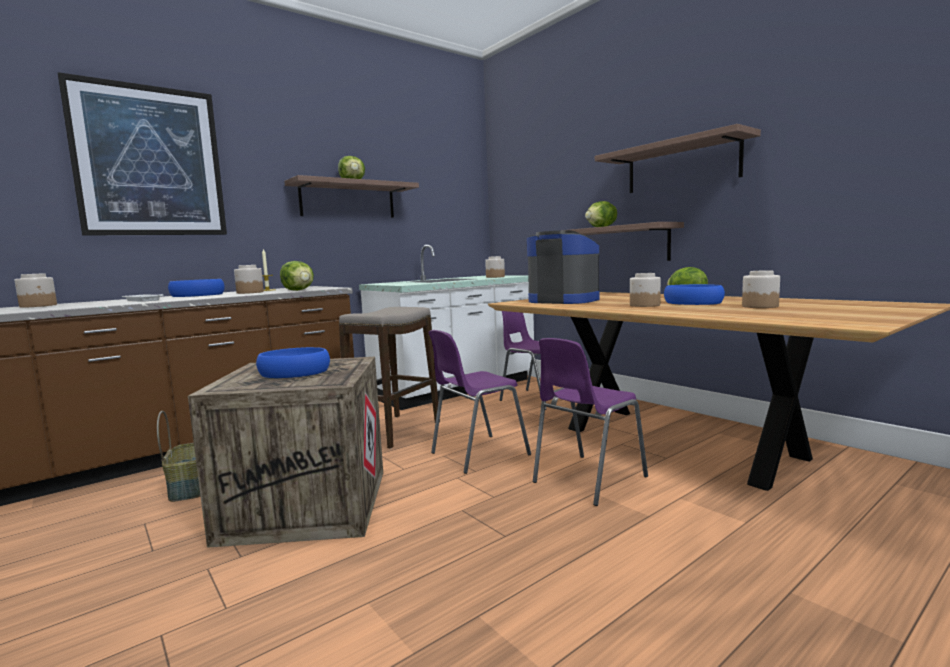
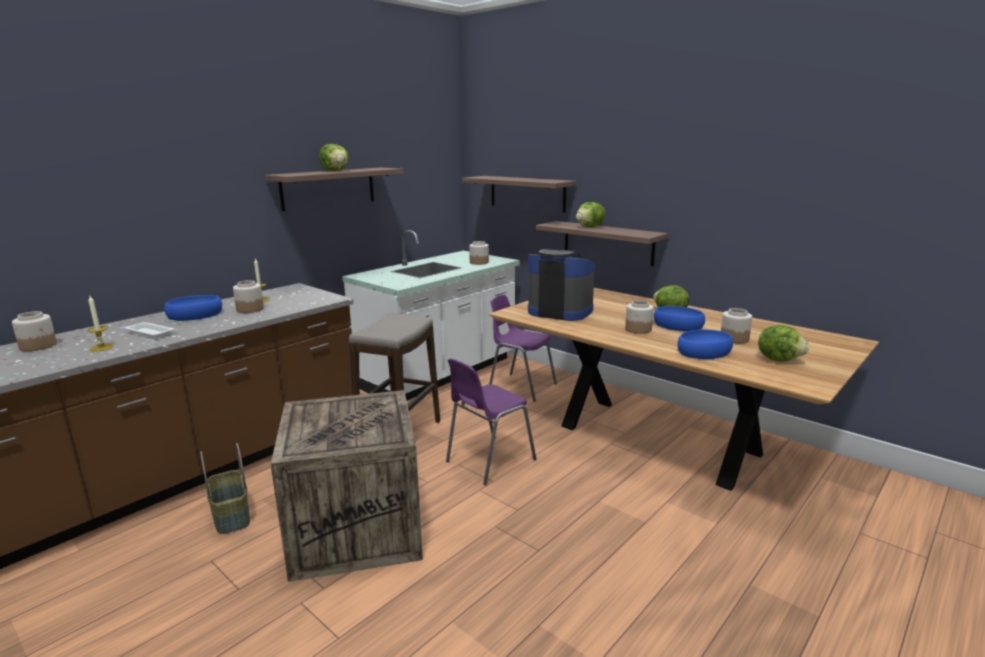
camera: 10 degrees left, 10 degrees up
(87, 305) = (102, 347): none -> candle
(149, 161) = (126, 170): picture -> none
(295, 372) = (345, 421): blue bowl -> blue bowl (704, 352)
(299, 290) = (301, 305): lettuce -> lettuce (779, 359)
(586, 480) = (590, 487): purple chair -> none
(681, 166) = (669, 180): shelf -> shelf (527, 193)

